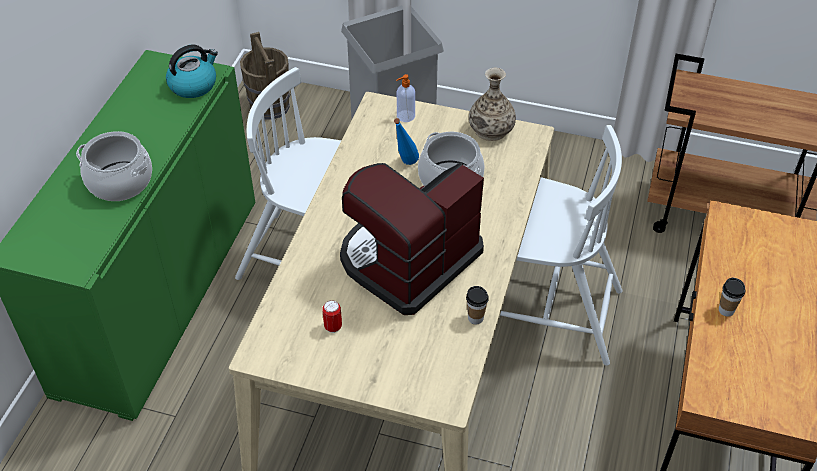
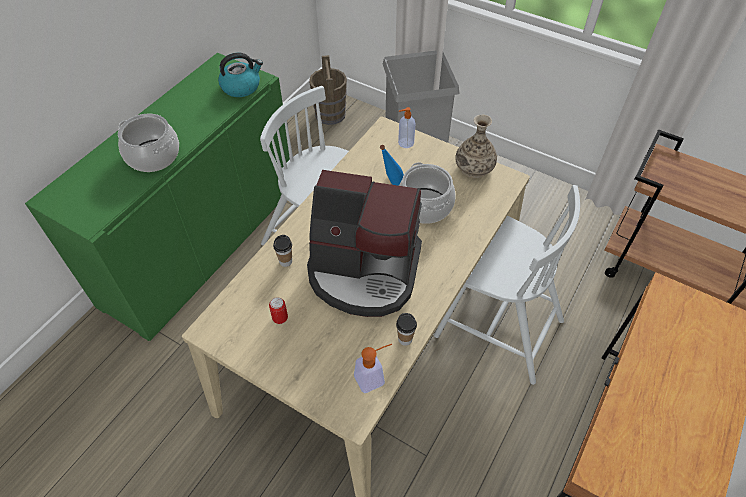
camera: 15 degrees right, 5 degrees up
(408, 261) = (364, 271): coffee machine -> coffee machine turned 135 degrees counterclockwise
(456, 361) = (374, 377): none -> soap dispenser
(726, 310) = (642, 386): cup -> cup (285, 261)

